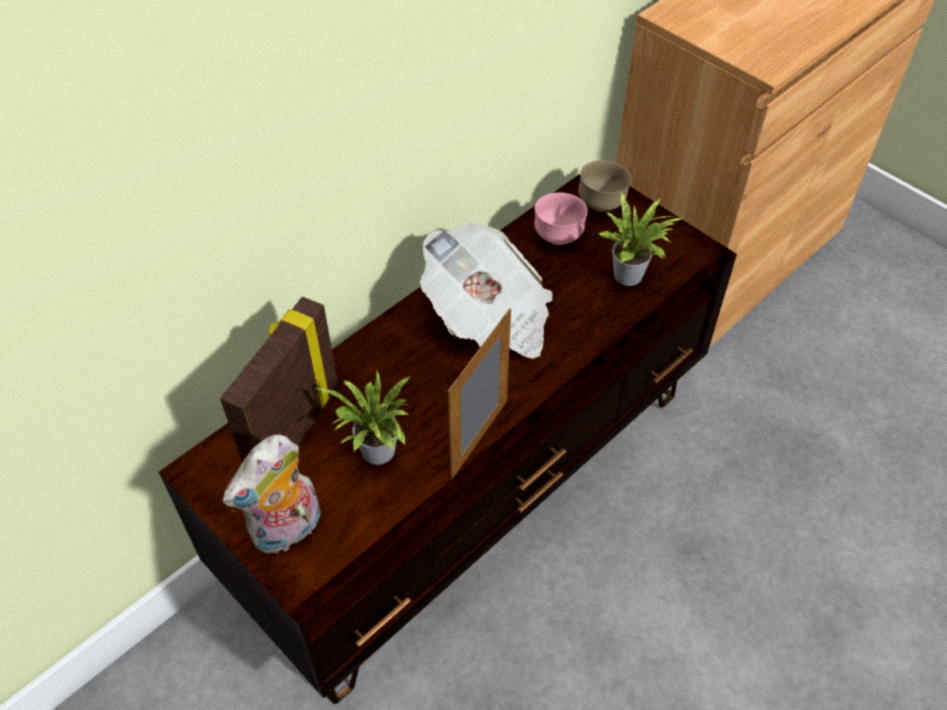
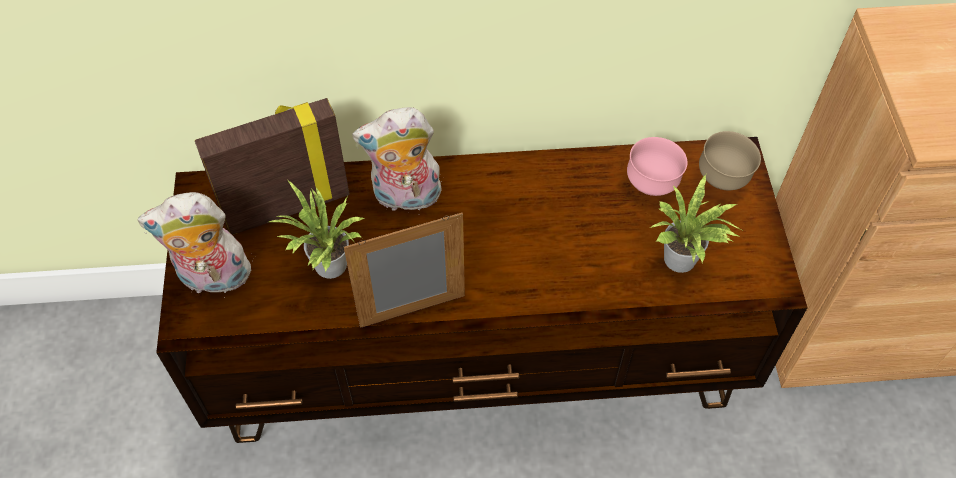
camera: 40 degrees right, 5 degrees up
(386, 361) = (405, 198): none -> plush toy
(489, 316) = (522, 215): newspaper -> none

